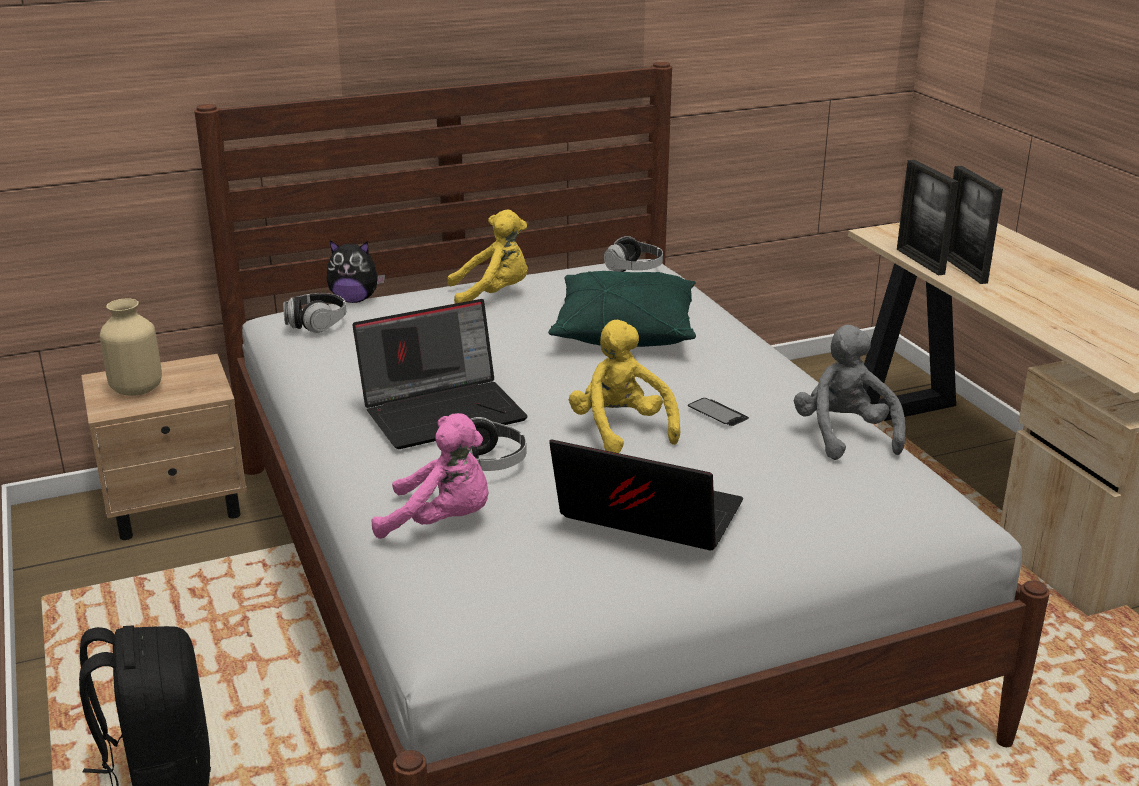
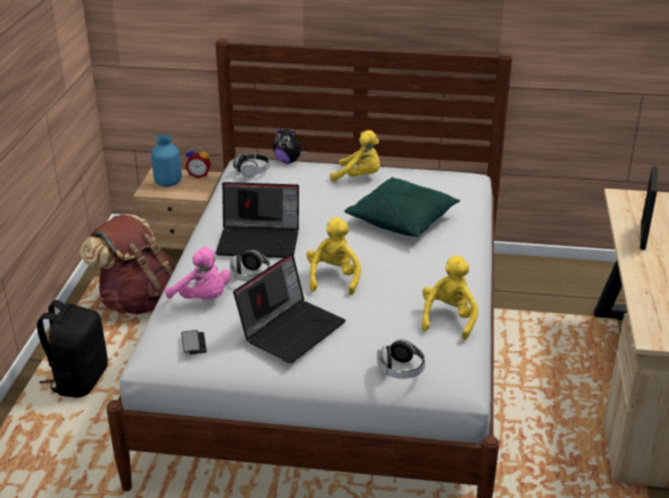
camera: 30 degrees right, 5 degrees up
(137, 389) = (168, 183): beige vase -> blue vase
(161, 610) = (138, 301): none -> brown backpack
(183, 365) = (199, 175): none -> alarm clock
(634, 269) = (455, 181): headphones -> headphones (401, 370)
(644, 518) = (291, 329): laptop -> laptop turned 75 degrees clockwise
(717, 413) = (393, 285): phone -> phone (193, 343)
(844, 435) = (449, 319): grey plush toy -> yellow plush toy
(920, 261) = (621, 223): picture frame -> none

